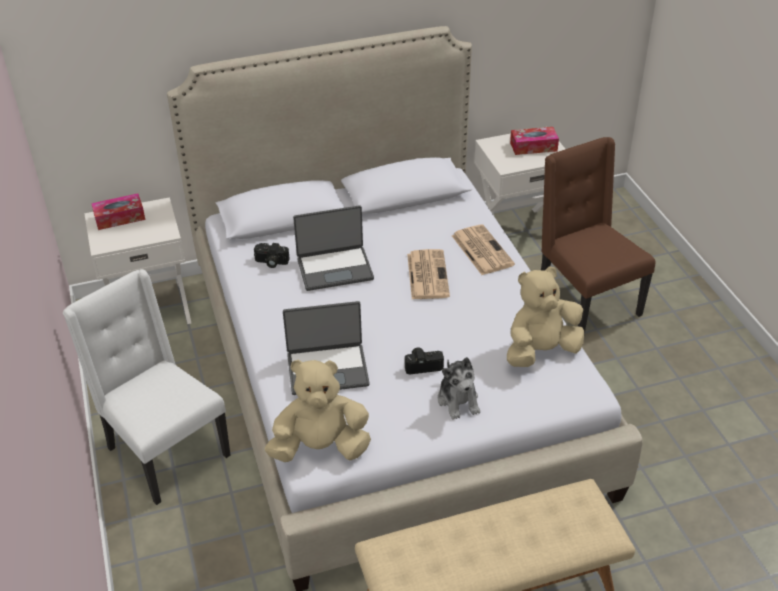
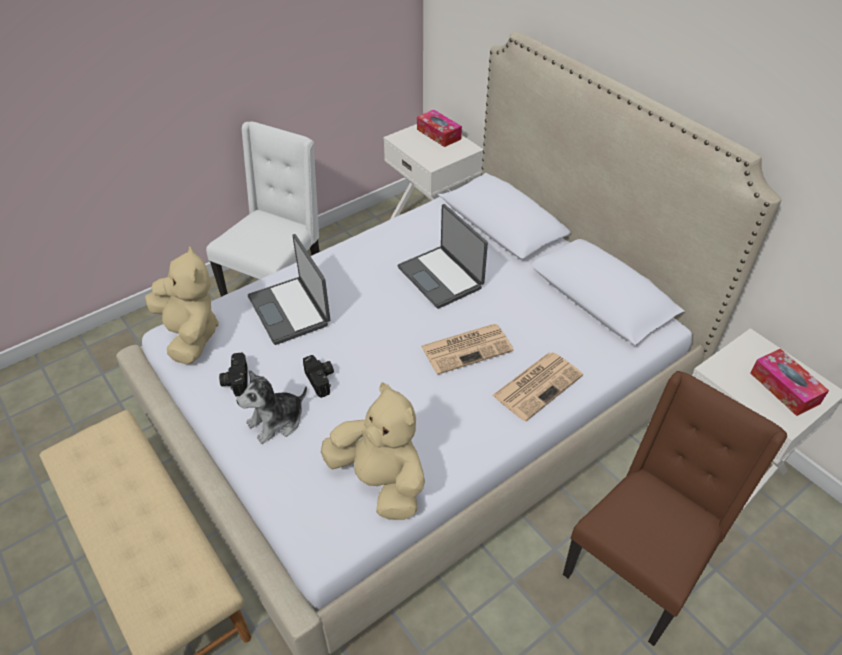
camera: 70 degrees right, 5 degrees up
(271, 262) = (429, 234): camera -> camera (235, 380)

